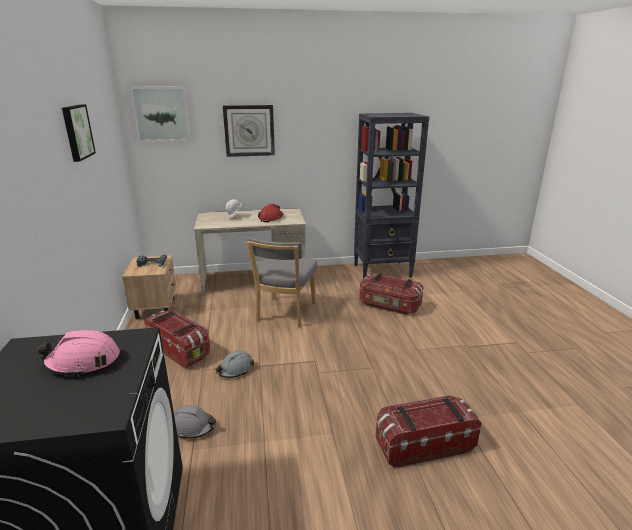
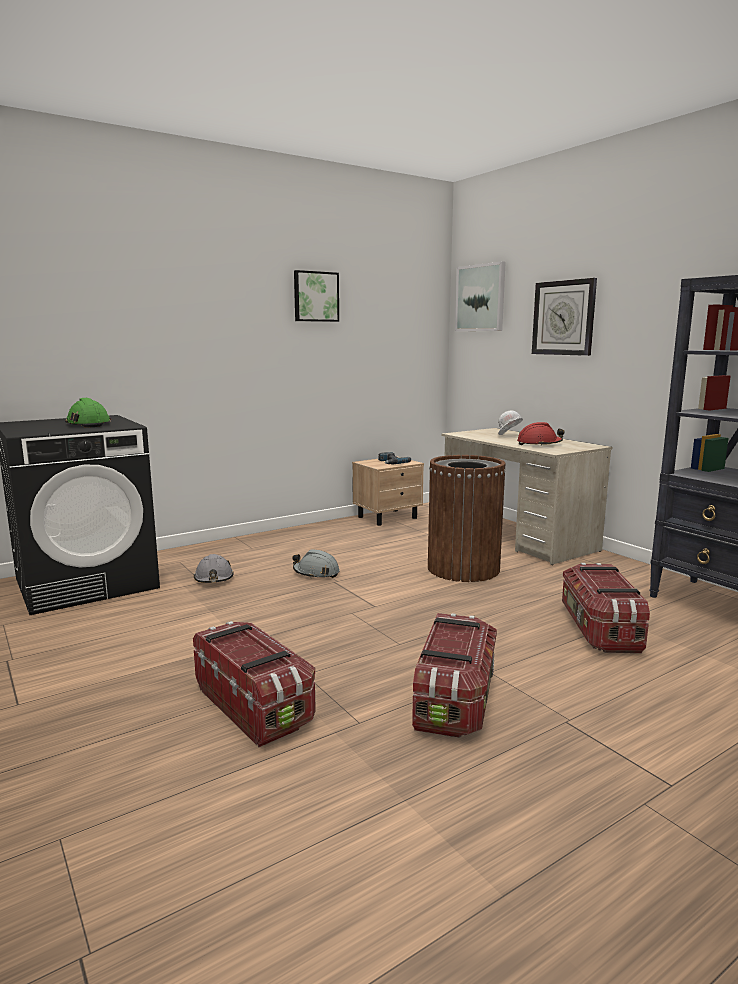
camera: 65 degrees right, 10 degrees down
(83, 362) = (88, 424): pink hard hat -> green hard hat
(179, 349) = (326, 544): storage box -> storage box (455, 699)
(284, 313) = (463, 569): grey chair -> brown trash can

